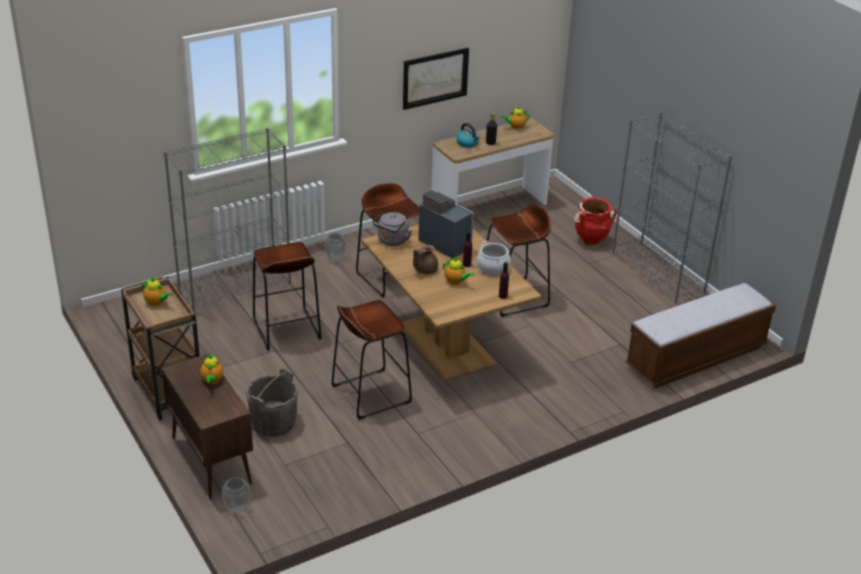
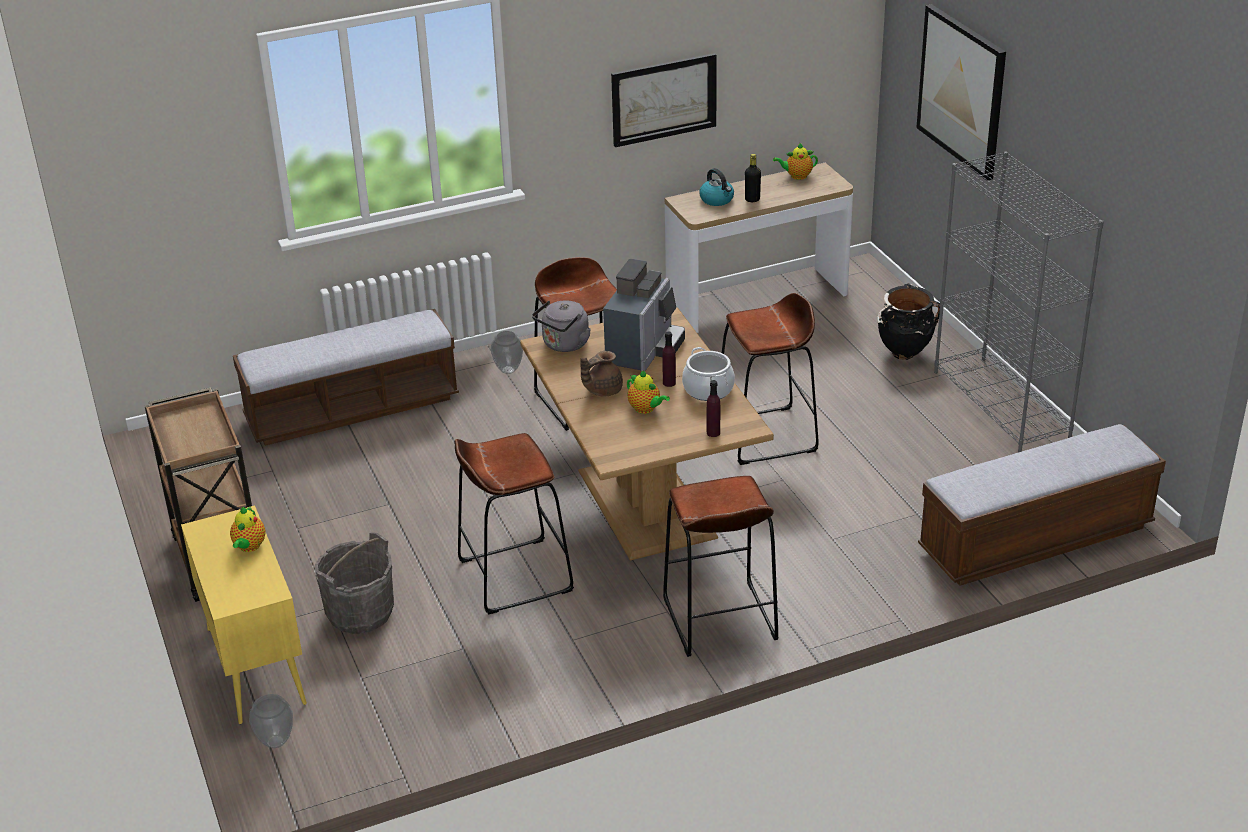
camera: 10 degrees right, 0 degrees up
(157, 303) = (193, 427): teapot -> none
(210, 460) = (255, 665): brown cabinet -> yellow cabinet
(235, 287) = (352, 409): grey bookcase -> bench
(286, 329) = (412, 474): brown stool -> brown stool (719, 619)
(445, 243) = (644, 350): coffee machine -> coffee machine turned 60 degrees clockwise
(590, 241) = (904, 353): red vase -> black vase
(629, 72) = (962, 91): none -> picture

